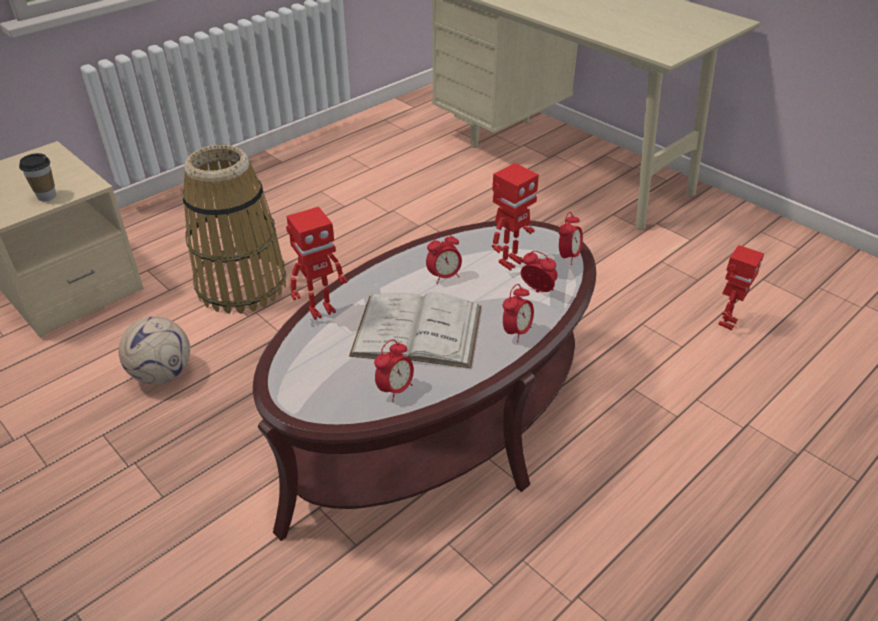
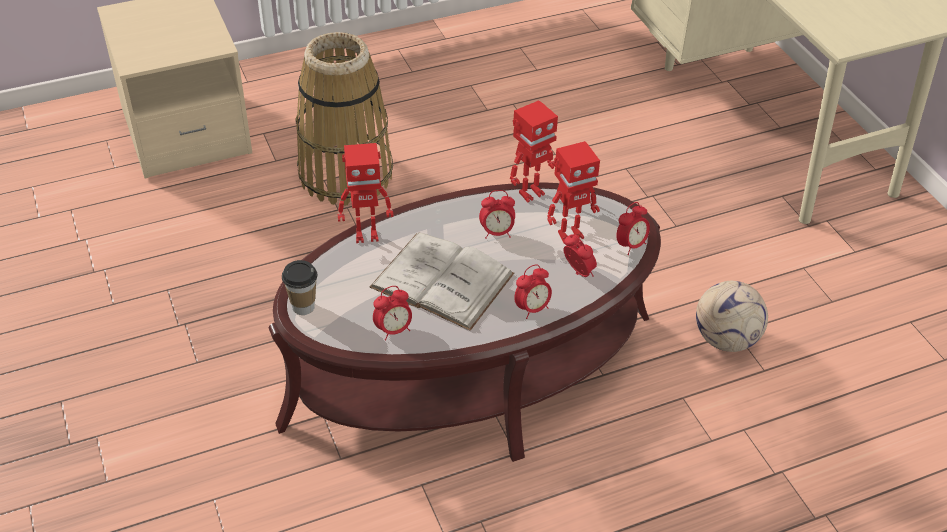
camera: 20 degrees right, 5 degrees up
(47, 196) = (177, 49): cup -> cup (303, 307)
(161, 373) = (237, 246): football -> football (725, 338)
(726, 322) = (832, 358): toy robot -> toy robot (530, 193)

